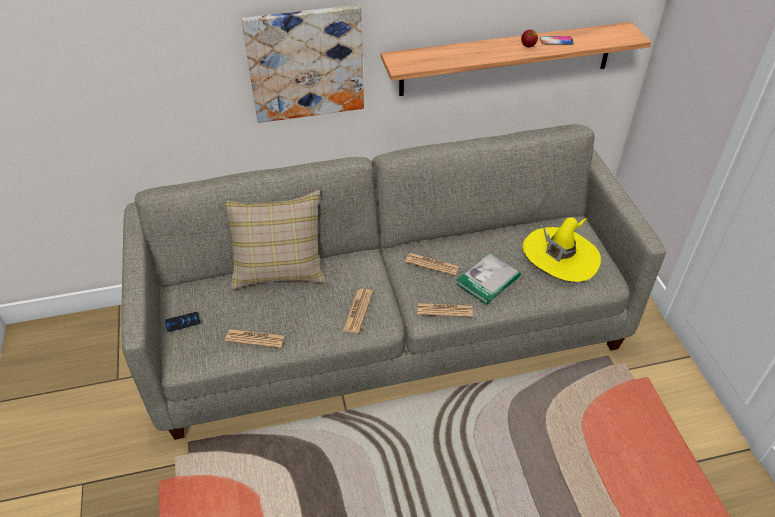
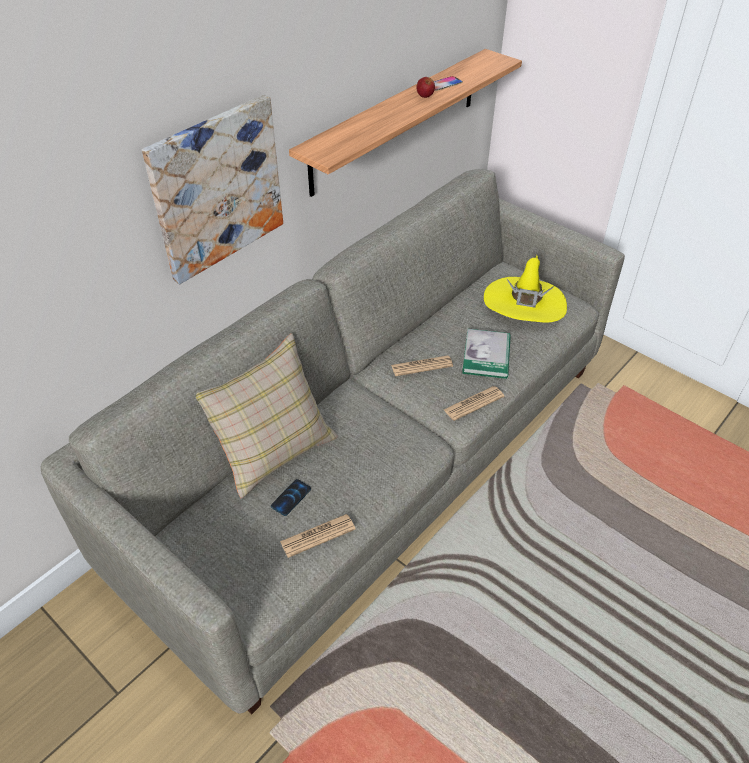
camera: 35 degrees left, 0 degrees up
(182, 322) = (215, 566): phone -> phone (291, 498)
(358, 311) = (396, 448): newspaper -> none

